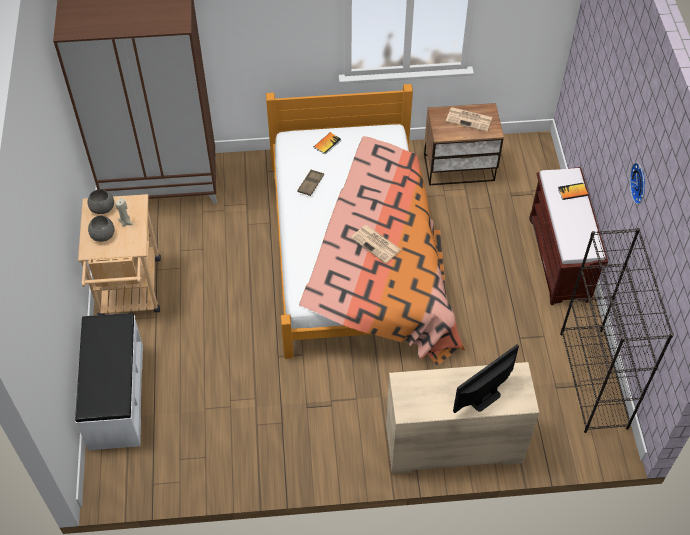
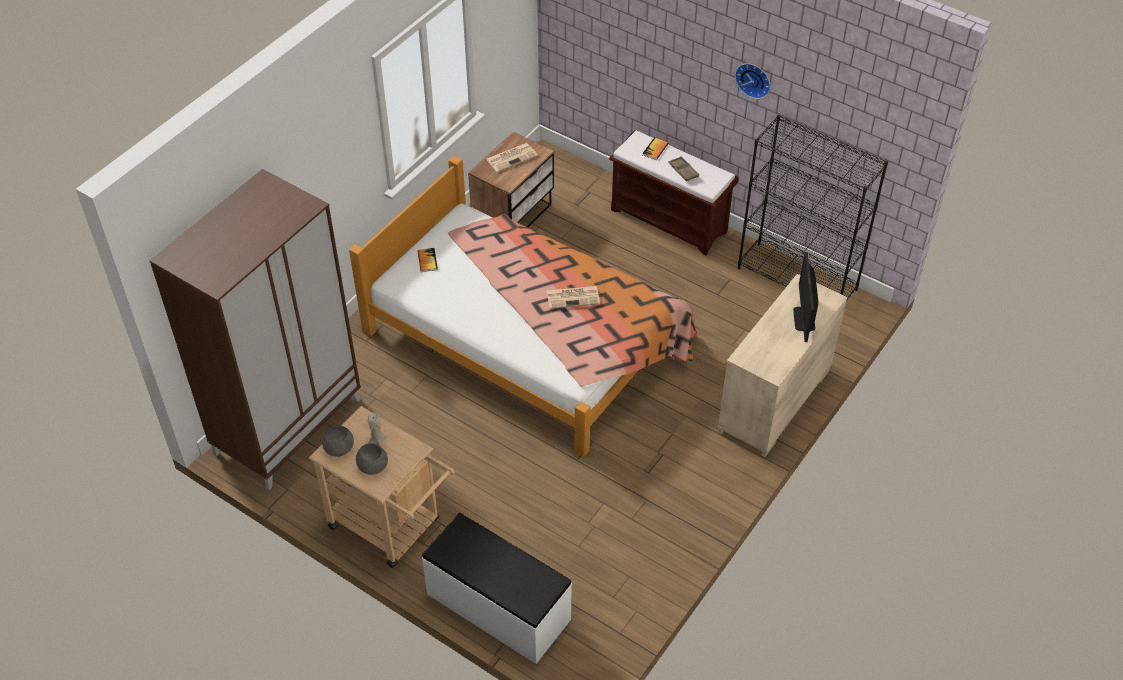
camera: 50 degrees left, 5 degrees down
(310, 184) = (459, 299): brown tray -> brown tray (683, 171)

